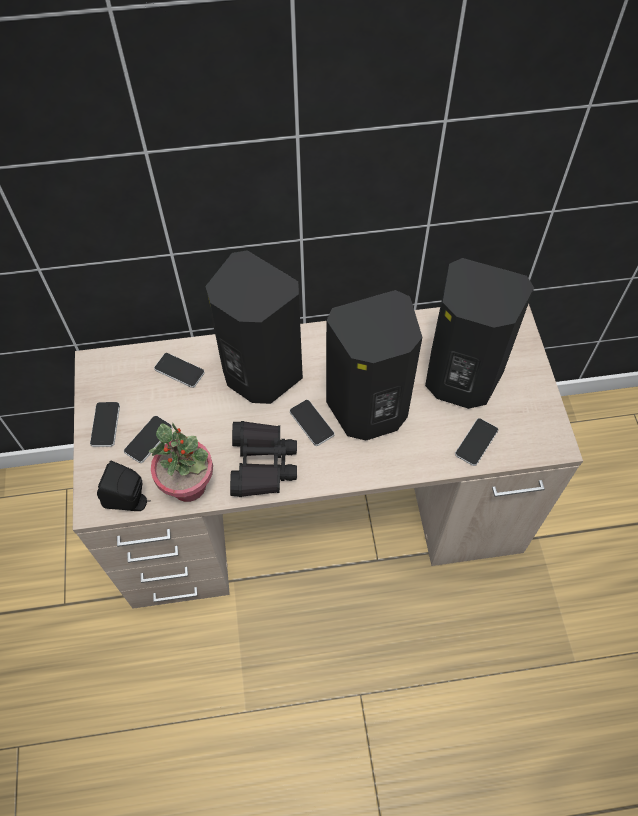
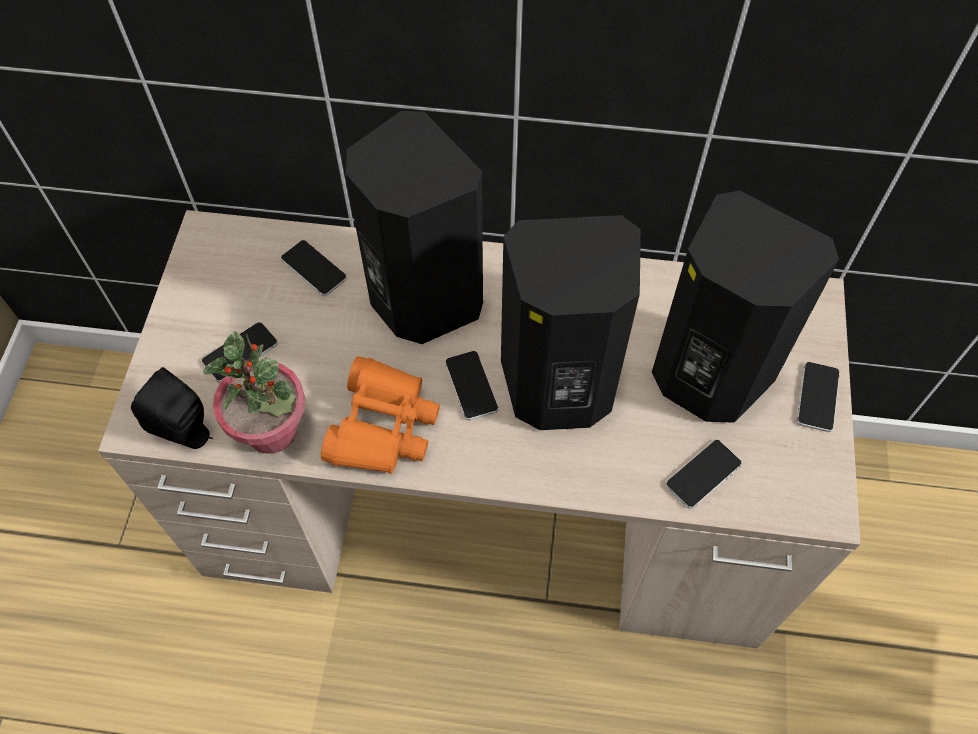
camera: 15 degrees right, 0 degrees up
(105, 424) = (190, 318): phone -> phone (817, 397)
(262, 464) = (383, 426): black binoculars -> orange binoculars

